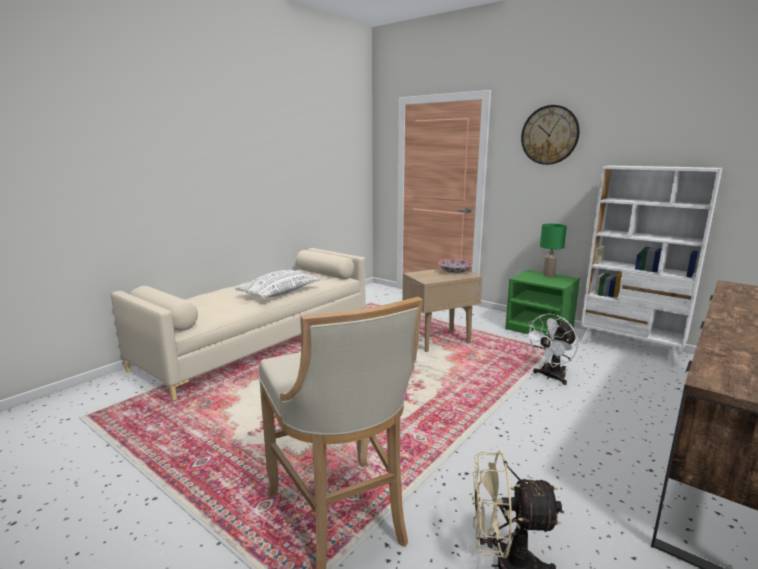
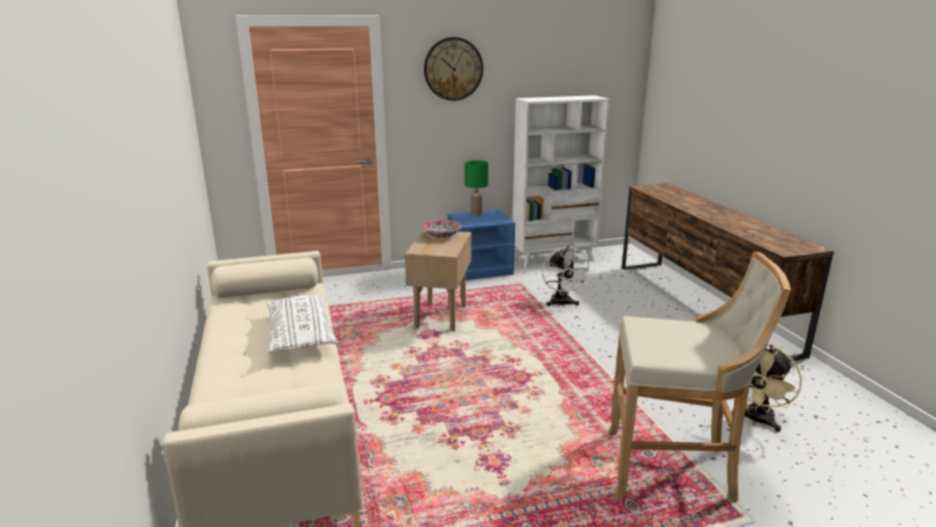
camera: 55 degrees left, 5 degrees up
(540, 329) = (480, 269): green nightstand -> blue nightstand

